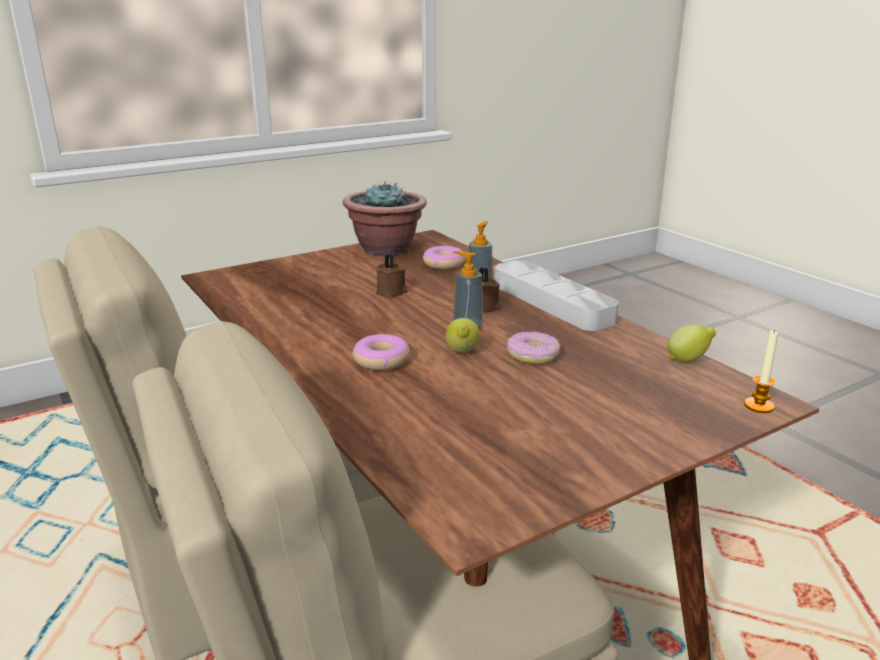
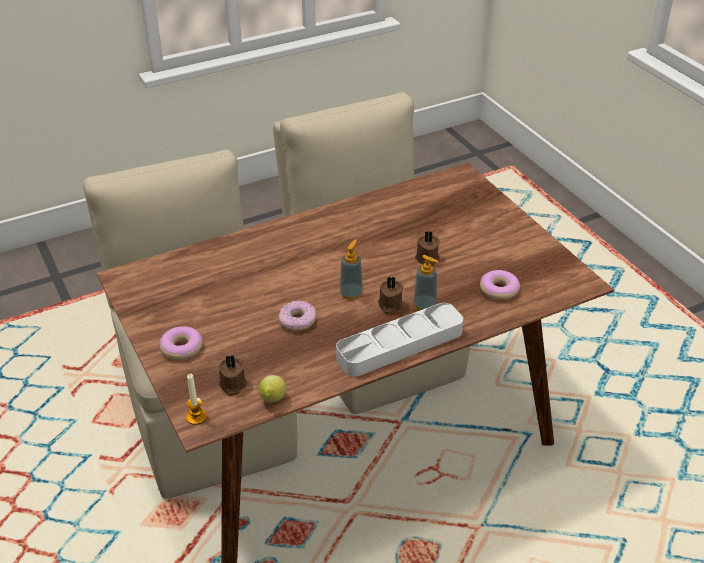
camera: 95 degrees right, 15 degrees up
(381, 360) = (303, 253): donut -> donut (182, 348)
(386, 249) = (541, 257): potted plant -> none
(462, 353) = (307, 288): lemon -> none
(682, 387) = (232, 385): none -> brown candle

